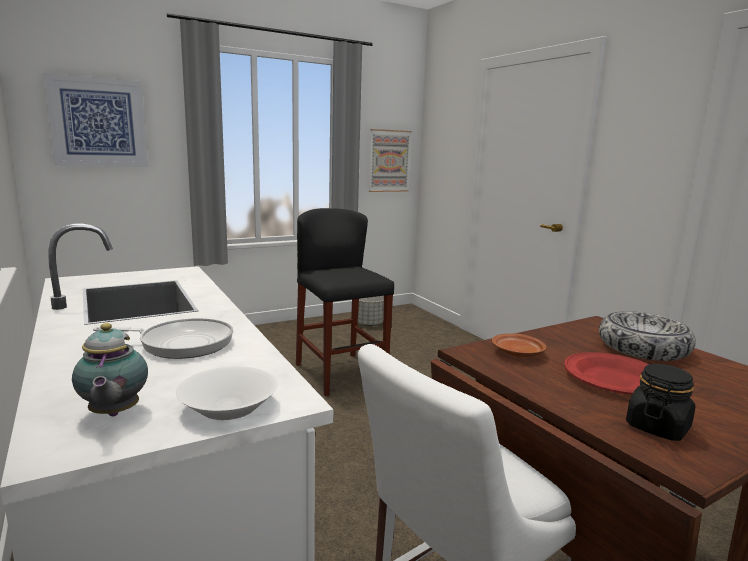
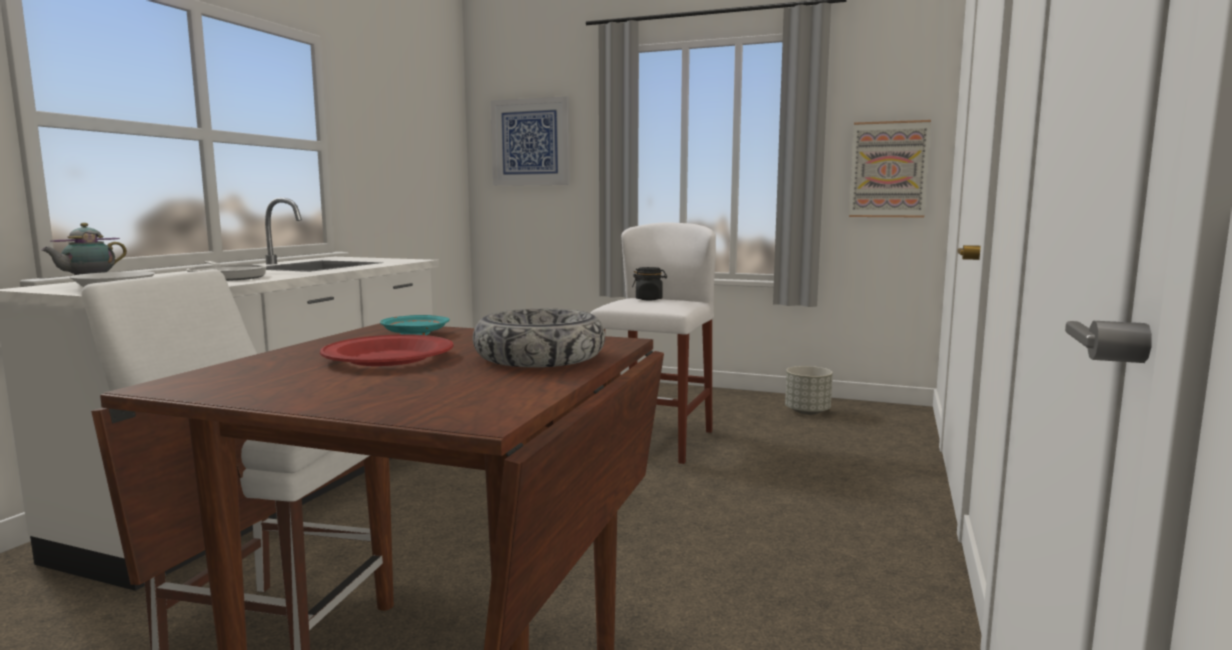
camera: 50 degrees right, 5 degrees down
(340, 374) = (656, 441): black stool -> white stool
(517, 353) = (414, 334): brown plate -> turquoise plate
(657, 427) = (258, 375): black jar -> black jar (649, 299)

